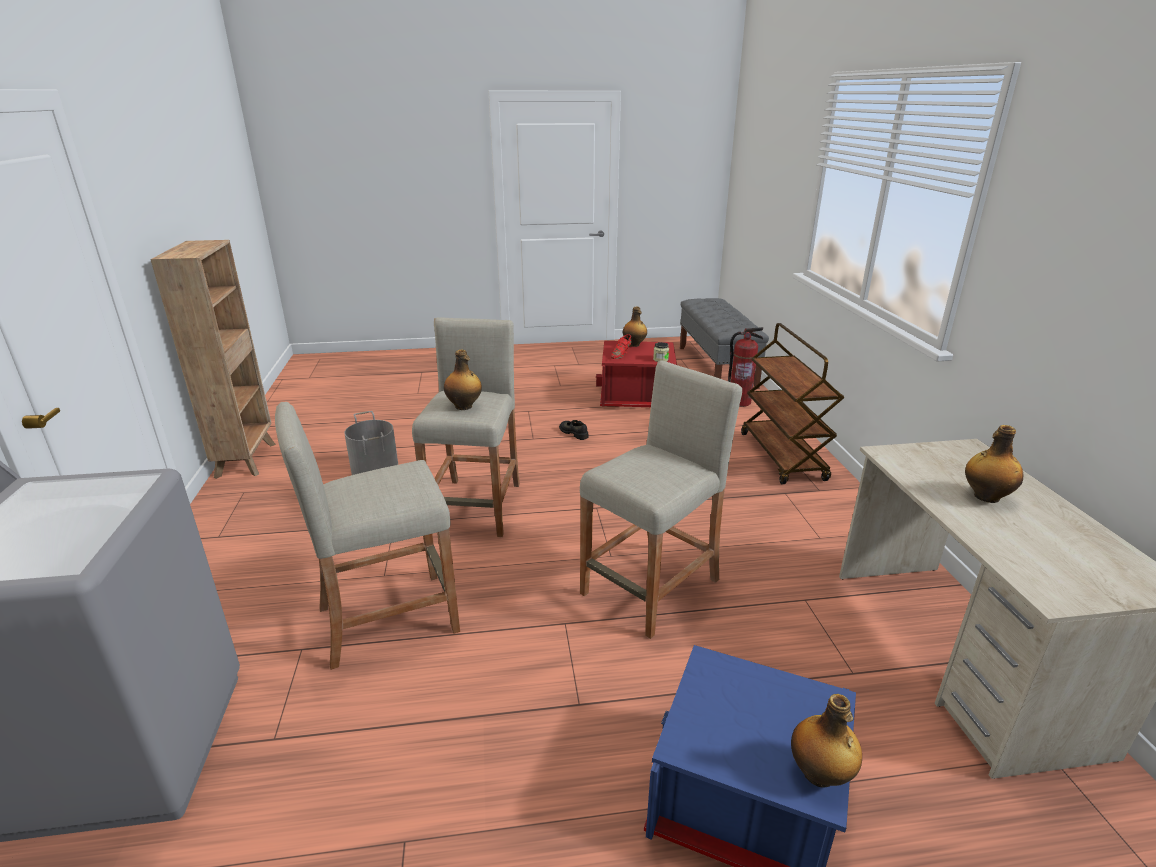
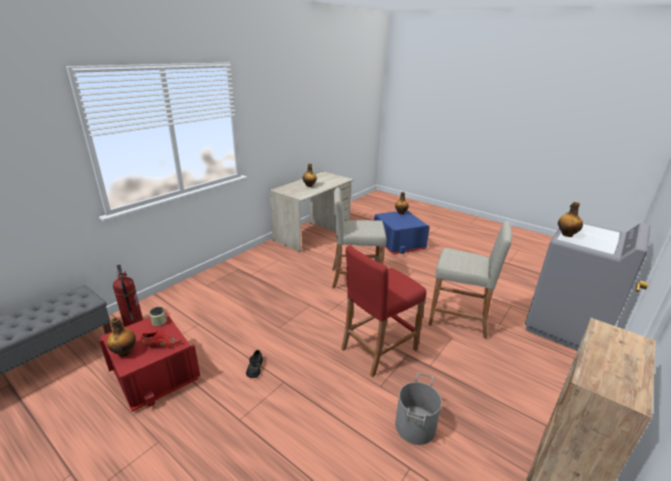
camera: 135 degrees left, 0 degrees up
(464, 406) = (393, 279): bottle -> bottle (566, 234)
(476, 507) = (378, 349): beige stool -> red stool
(782, 457) = (211, 285): brown cart -> none

